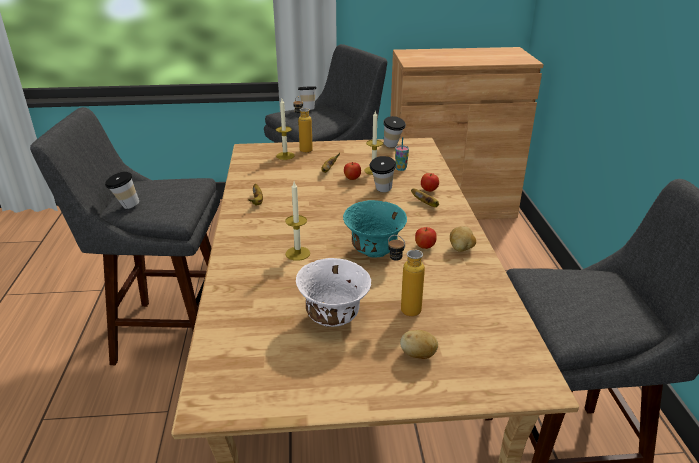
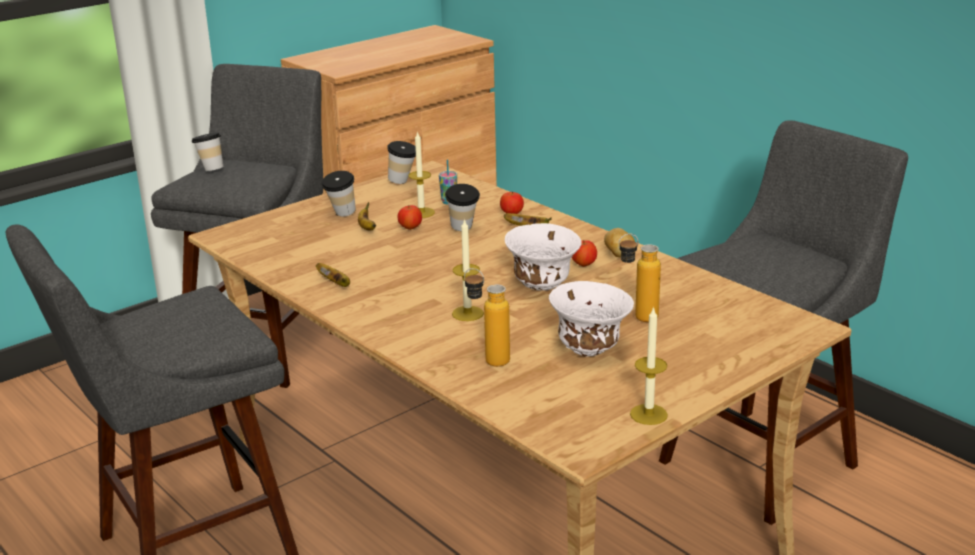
camera: 35 degrees left, 5 degrees down
(125, 206) = (157, 348): cup -> cup (341, 215)
(285, 156) = (285, 228): candle -> candle (648, 414)
(303, 149) = (295, 214): bottle -> bottle (488, 360)
(374, 252) = (542, 285): turquoise bowl -> white bowl
(418, 355) = (699, 345): potato -> none

